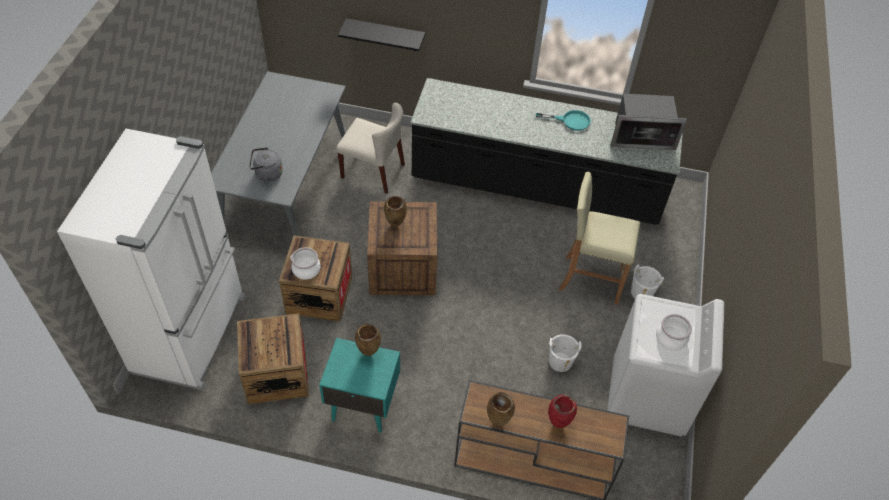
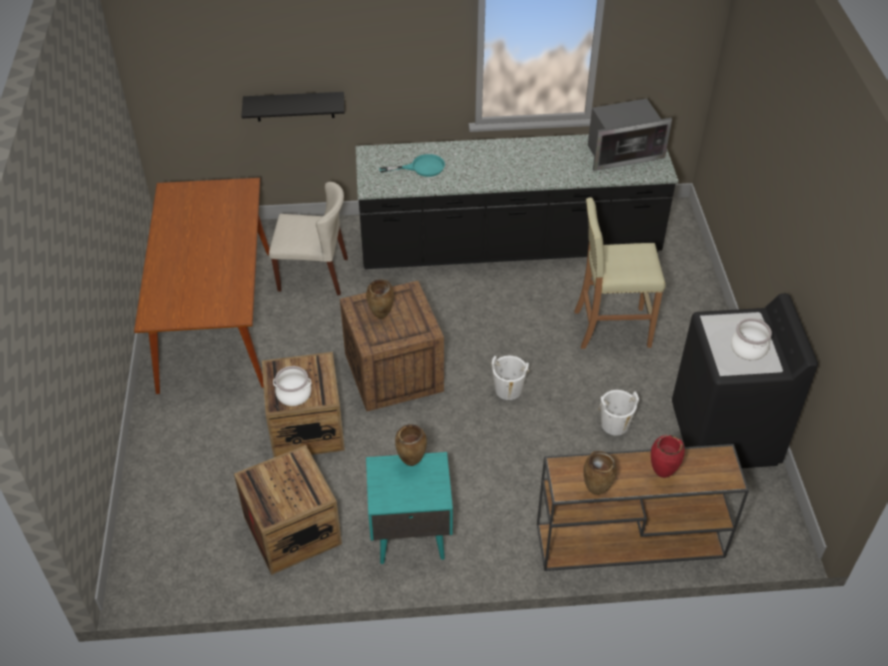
camera: 15 degrees left, 5 degrees down
(192, 334) = (168, 514): white fridge -> none
(267, 174) = (207, 296): grey kettle -> none
(287, 189) = (217, 319): grey dining table -> brown dining table
(570, 121) = (538, 154): turquoise frying pan -> turquoise frying pan (421, 167)
(641, 292) = (672, 327): white bucket -> white bucket (508, 389)
(647, 396) = (724, 434): white washing machine -> black washing machine

